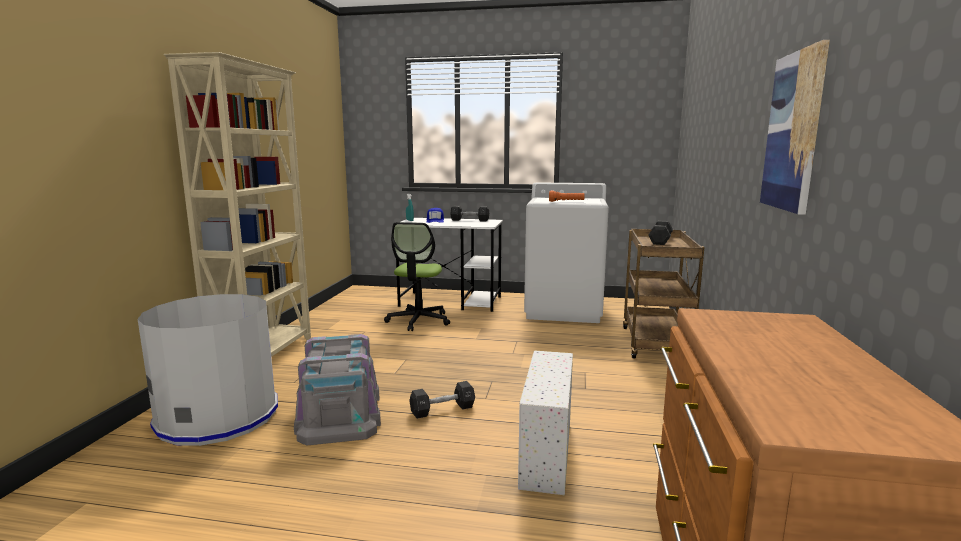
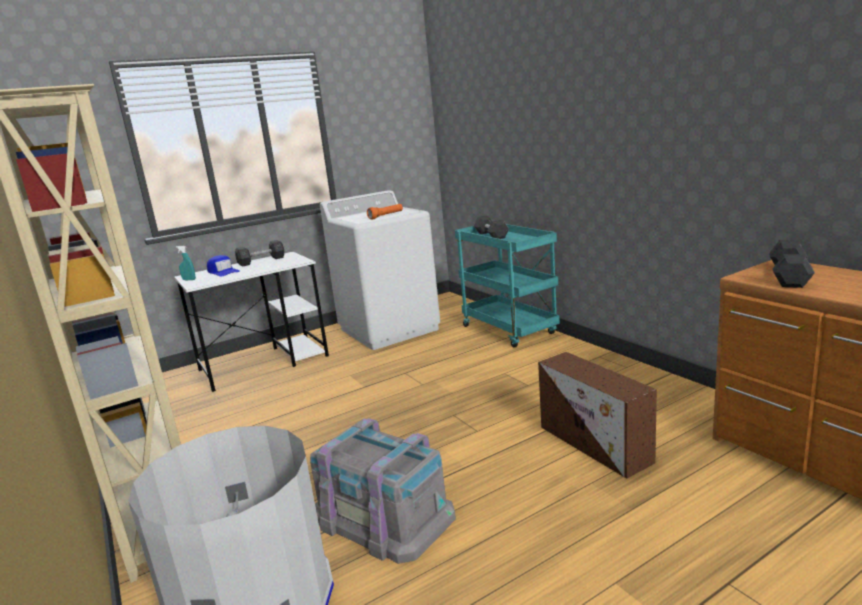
camera: 40 degrees left, 5 degrees up
(418, 320) = (270, 395): office chair -> none
(442, 410) = (464, 458): black dumbbell -> black dumbbell (789, 276)
(546, 454) = (595, 444): white storage box -> brown storage box
(656, 345) = (510, 330): brown cart -> turquoise cart
(793, 132) = (699, 129): picture -> none

